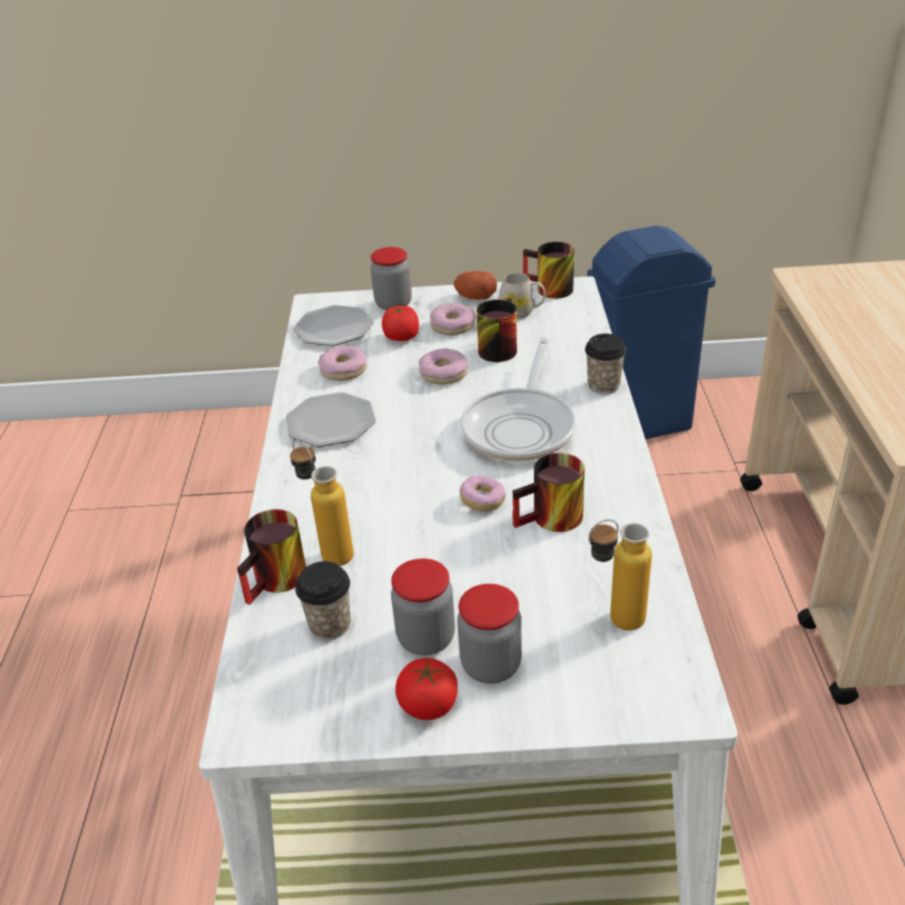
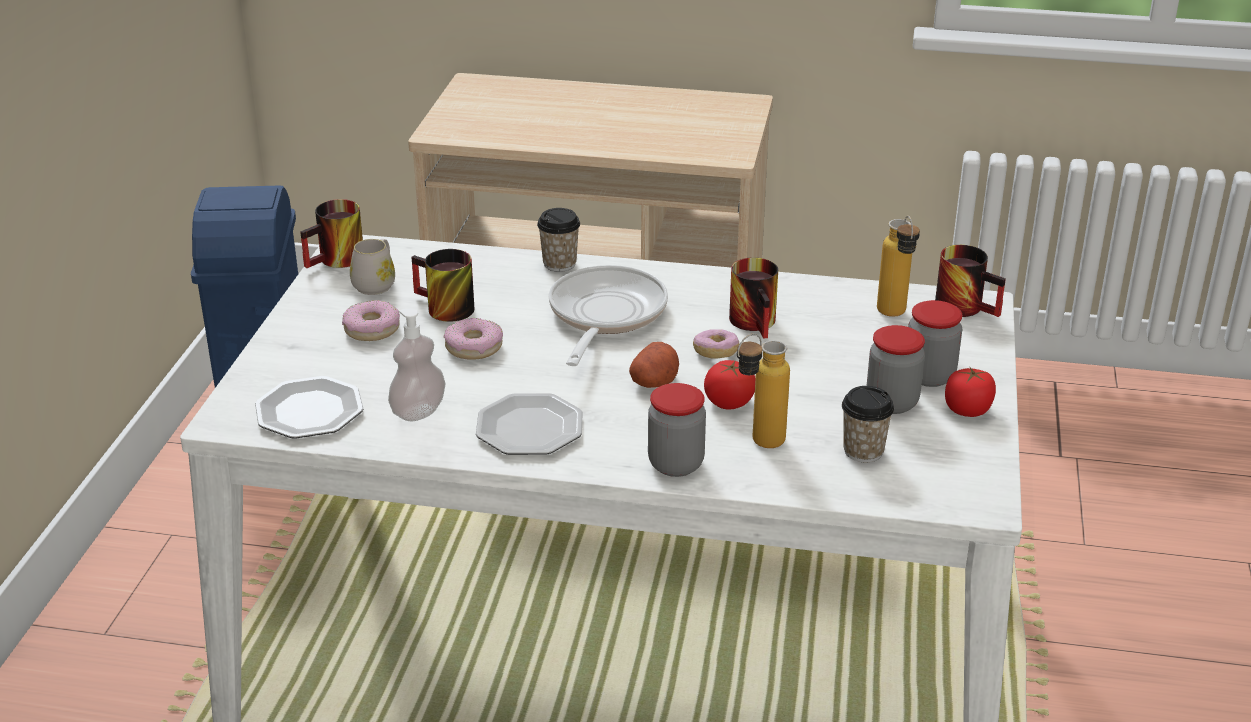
camera: 80 degrees left, 5 degrees down
(279, 582) = (795, 477): mug -> mug (967, 306)
(343, 370) = (418, 411): donut -> soap dispenser
(393, 304) = (281, 363): jar -> jar (676, 464)
(401, 337) = (371, 365): tomato -> tomato (729, 402)
(475, 297) = (313, 307): potato -> potato (654, 382)
(521, 426) = (604, 316): frying pan -> frying pan turned 105 degrees counterclockwise

